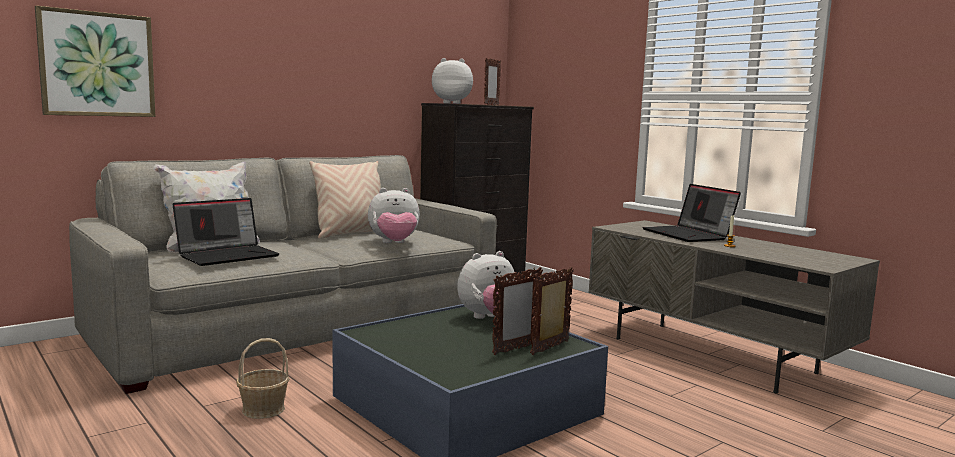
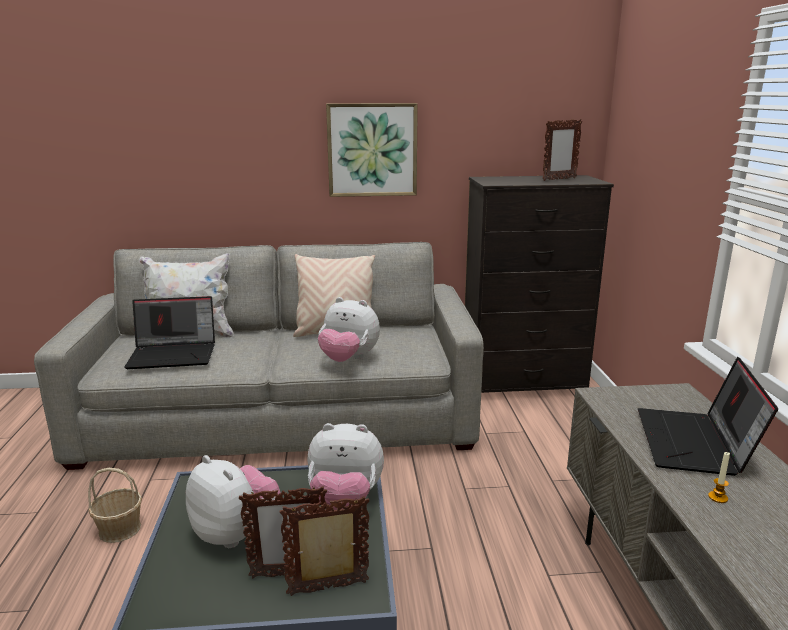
camera: 35 degrees right, 10 degrees up
(97, 64) = (120, 156): picture -> picture (372, 150)
(452, 103) = (505, 178): plush toy -> plush toy (236, 532)

